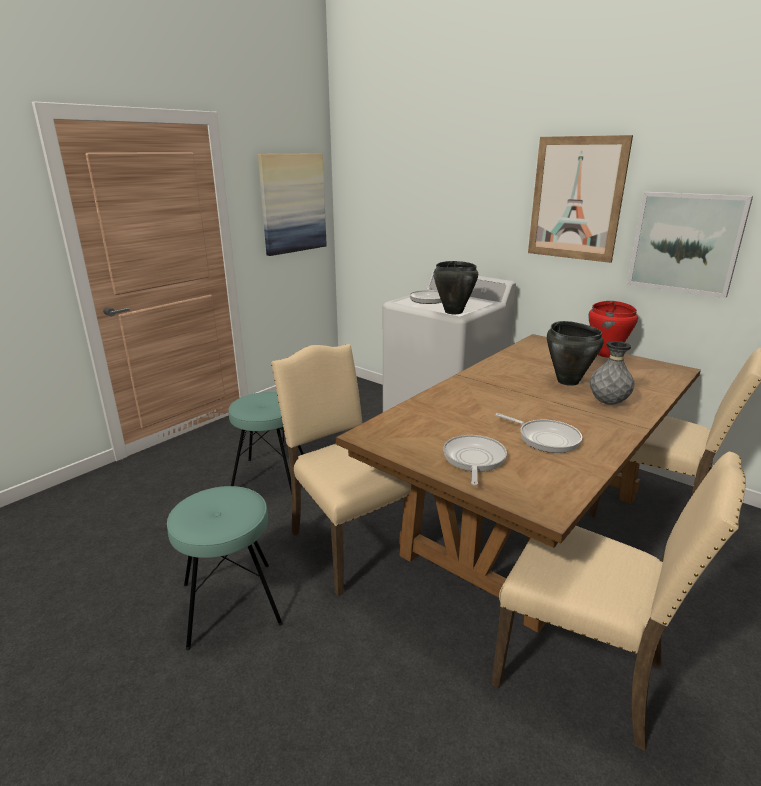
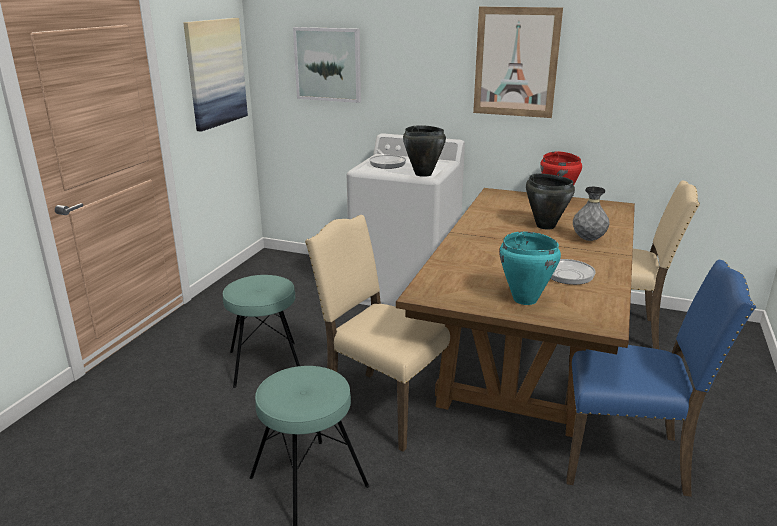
camera: 20 degrees left, 0 degrees up
(473, 460) = (524, 300): frying pan -> turquoise cooking pot
(583, 672) = (626, 457): beige chair -> blue chair
(685, 243) = (613, 98): picture -> picture (328, 64)

